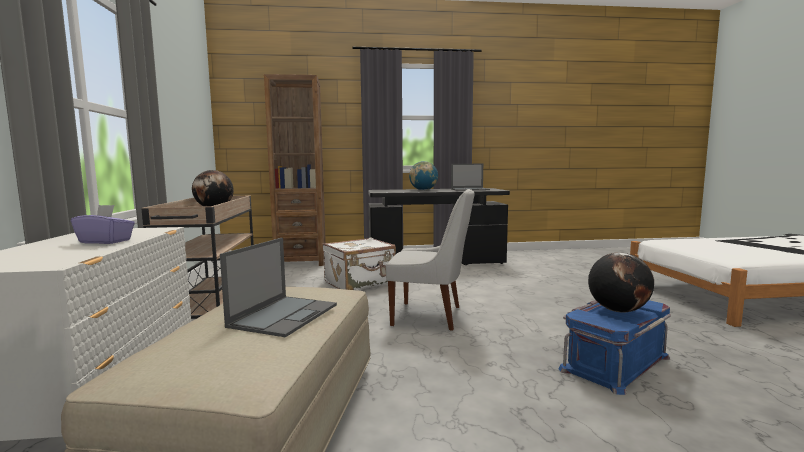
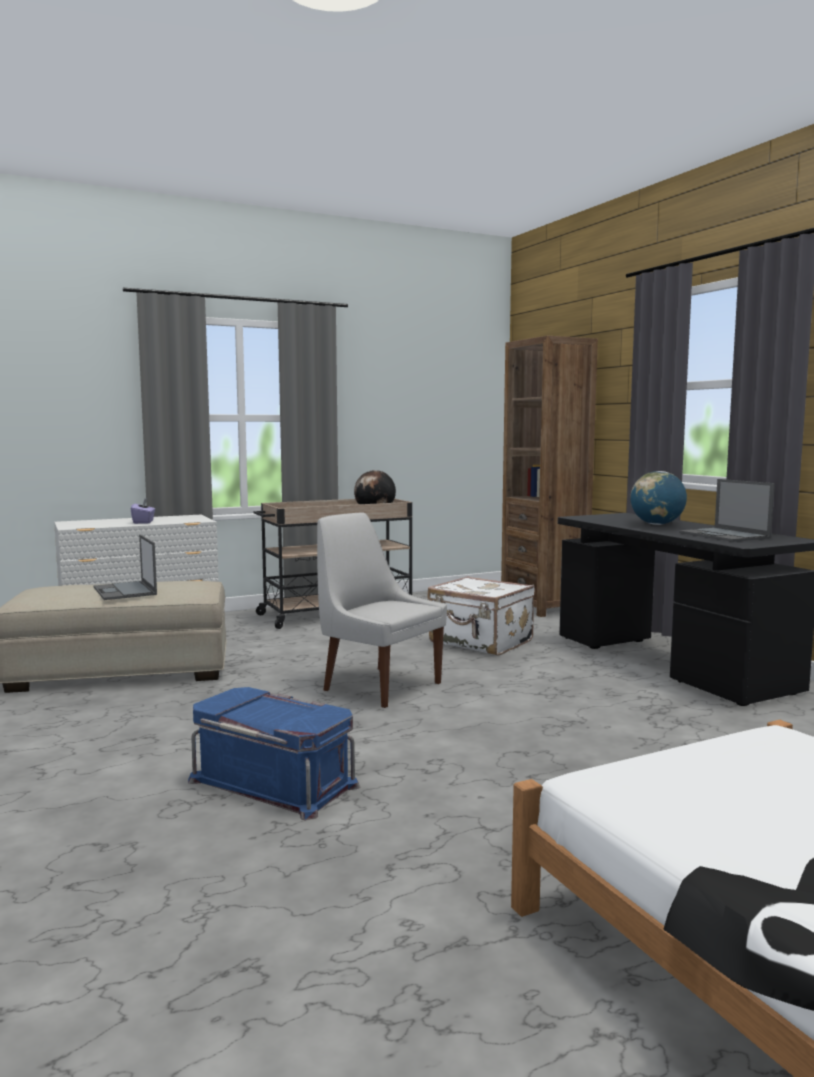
camera: 70 degrees right, 0 degrees up
(284, 315) = (125, 591): laptop -> laptop turned 60 degrees clockwise
(430, 316) = (378, 686): white chair -> white chair turned 135 degrees clockwise
(617, 310) = (273, 710): globe -> none

